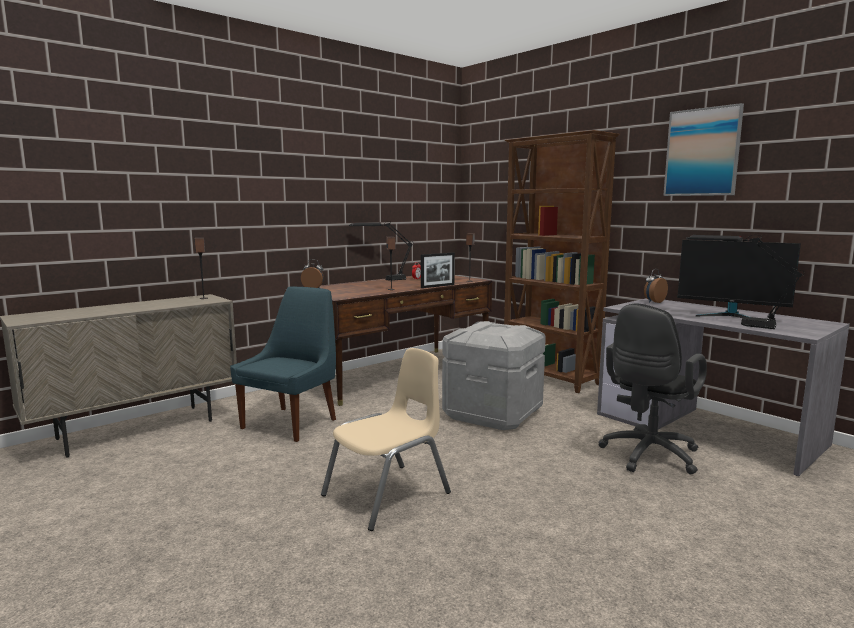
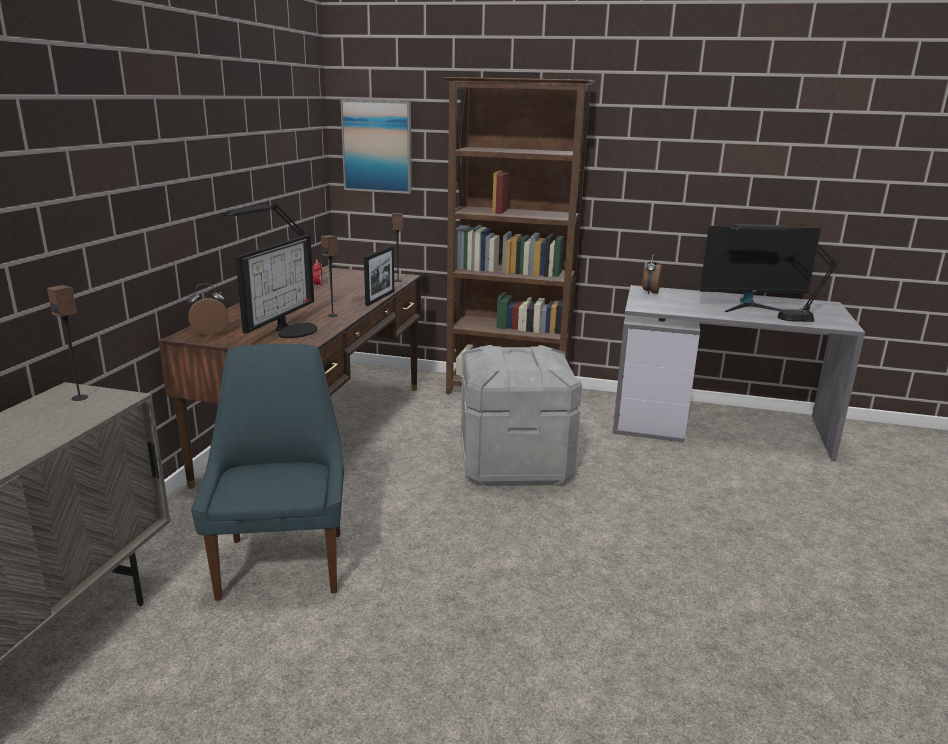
camera: 35 degrees left, 10 degrees up
(355, 292) = (293, 330): none -> monitor
(388, 495) = (558, 629): beige chair -> none
(647, 456) = (715, 476): black office chair -> none
(702, 152) = (697, 115): picture -> picture (377, 146)

